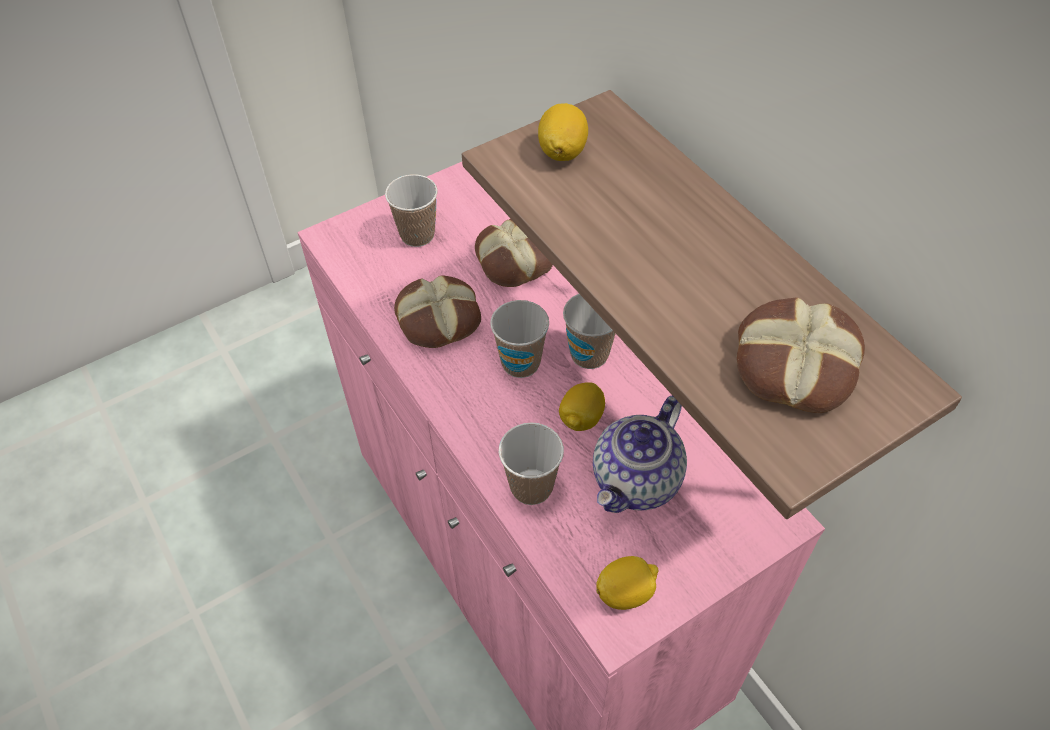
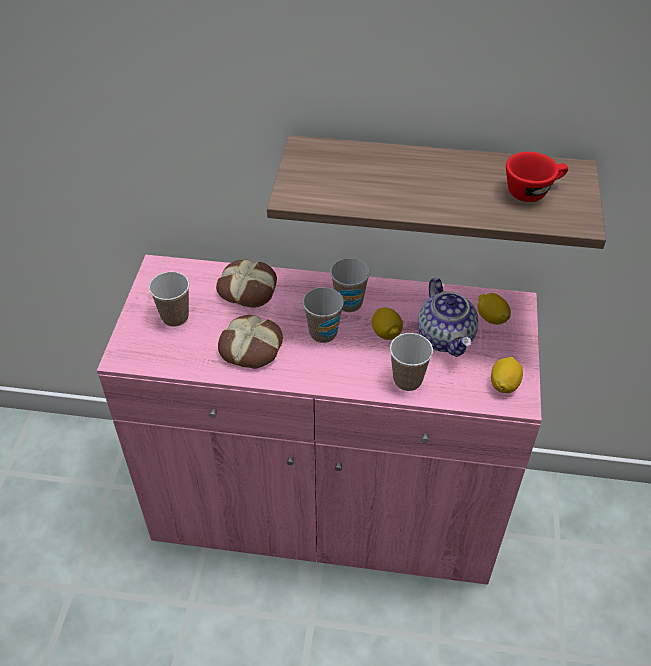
camera: 50 degrees left, 5 degrees down
(562, 151) = (314, 175): lemon -> lemon (491, 318)
(793, 363) = (533, 191): bread -> red cup

